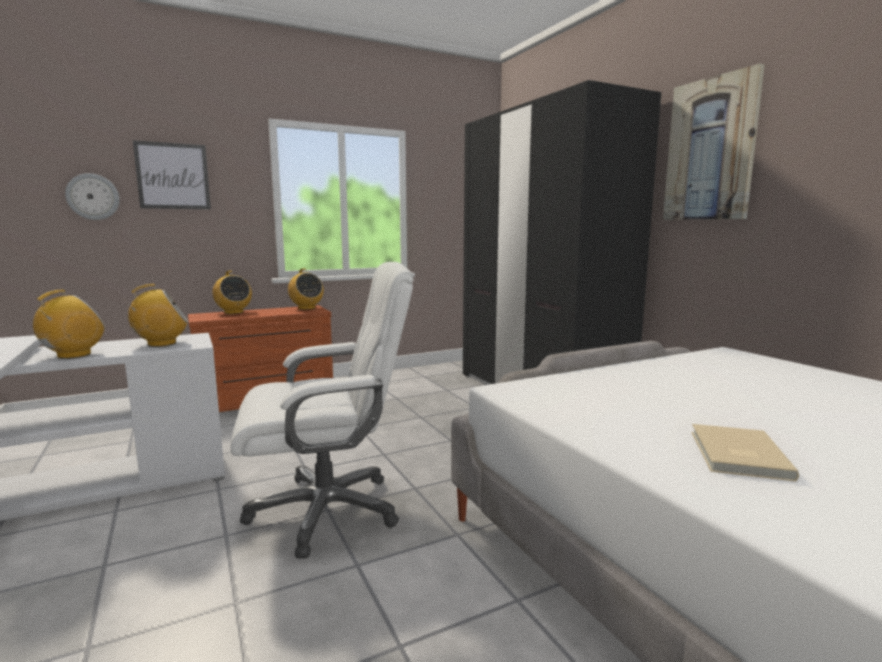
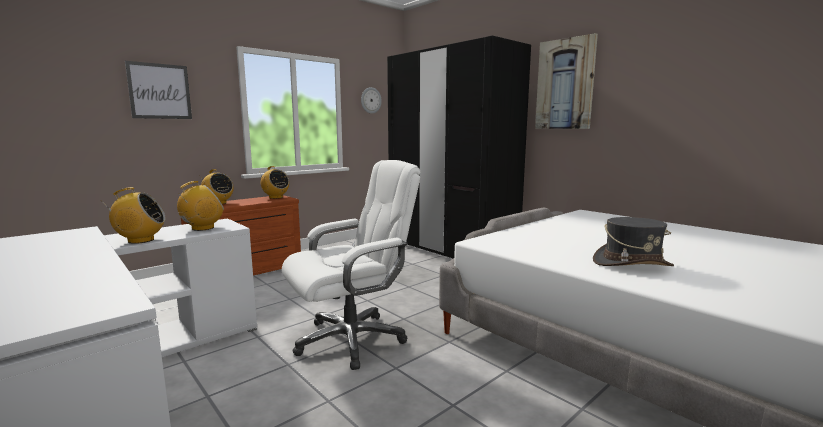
camera: 15 degrees left, 0 degrees up
(73, 355) = (140, 240): radio -> radio turned 60 degrees clockwise
(93, 196) = (90, 108): wall clock -> wall clock (370, 100)
(736, 455) = (631, 264): beige book -> grey hat

